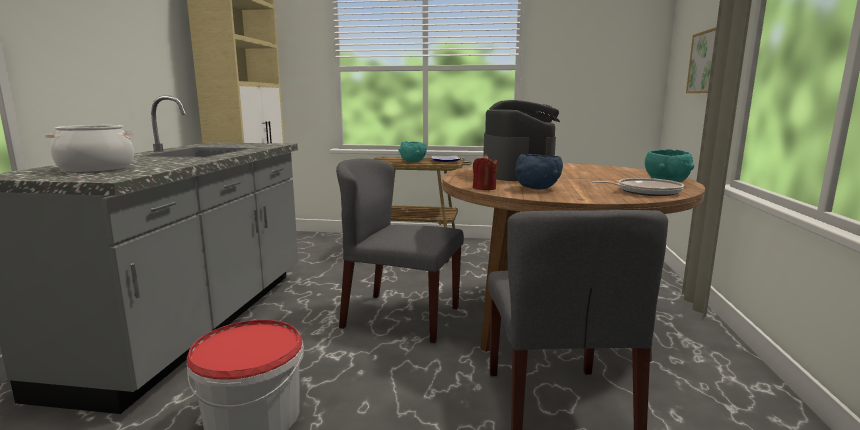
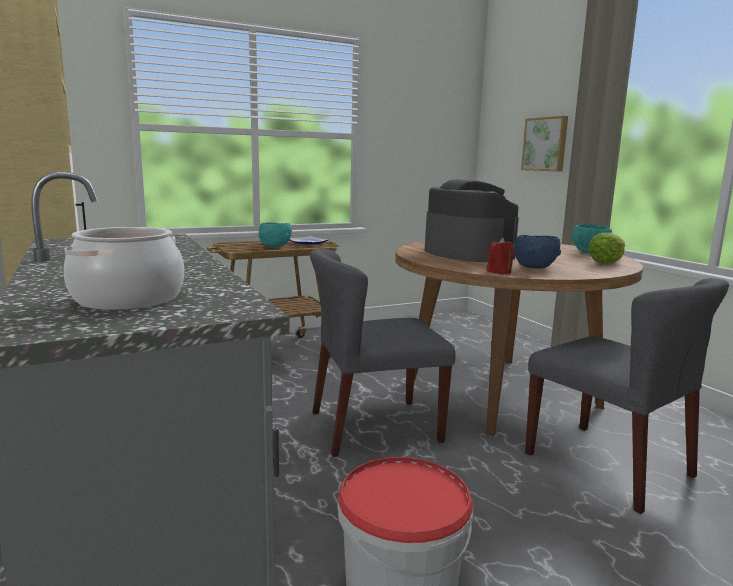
camera: 35 degrees left, 0 degrees up
(645, 192) = (606, 262): frying pan -> lettuce

